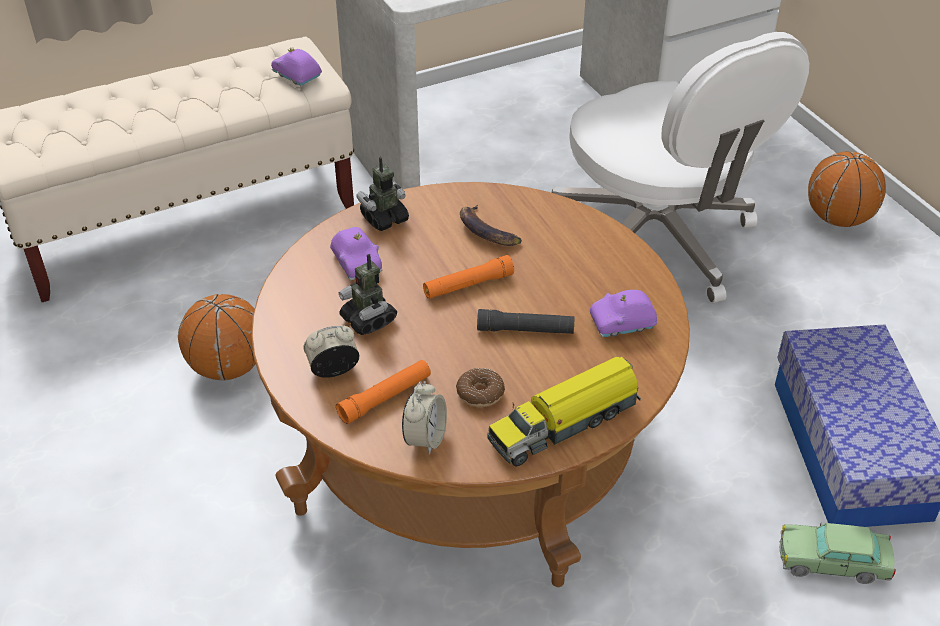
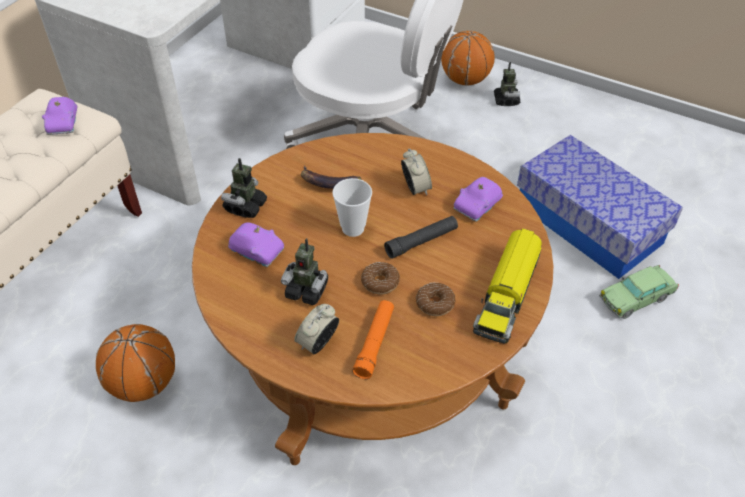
camera: 35 degrees left, 5 degrees up
(296, 76) = (64, 123): purple toy car -> purple toy car turned 105 degrees counterclockwise
(425, 438) = (430, 358): alarm clock -> alarm clock (415, 188)
(445, 347) = (380, 282): none -> donut
(468, 285) = (353, 228): orange flashlight -> cup
(872, 263) = (506, 100): none -> toy robot

